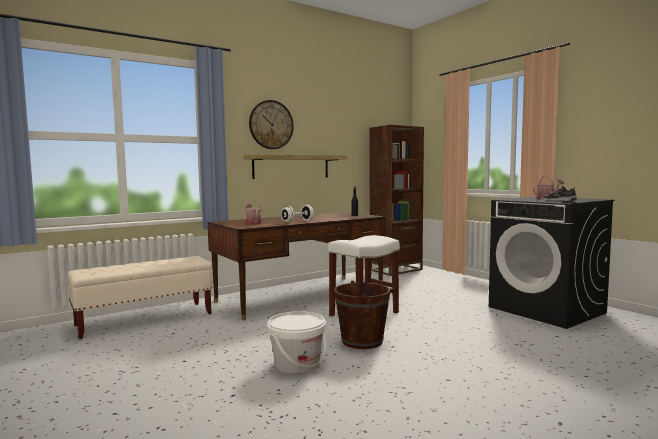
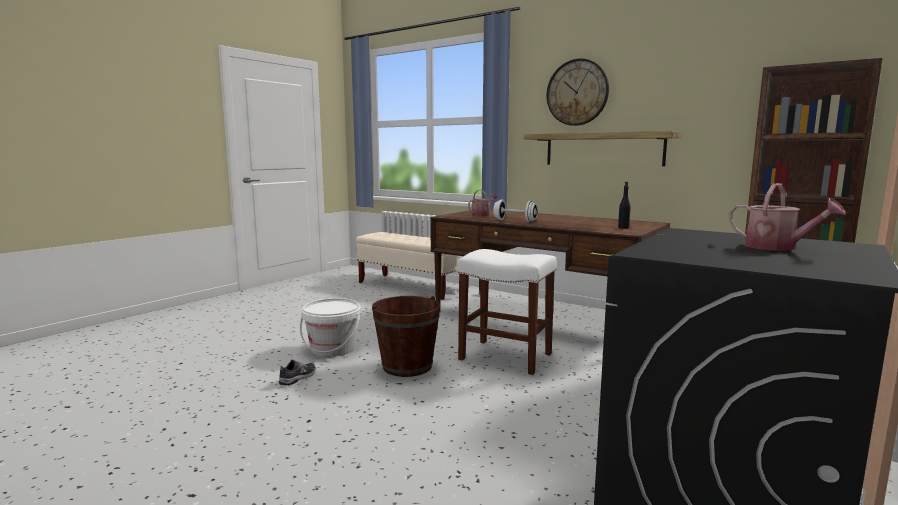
camera: 70 degrees right, 5 degrees up
(558, 201) = (686, 250): shoe -> shoe (298, 378)

